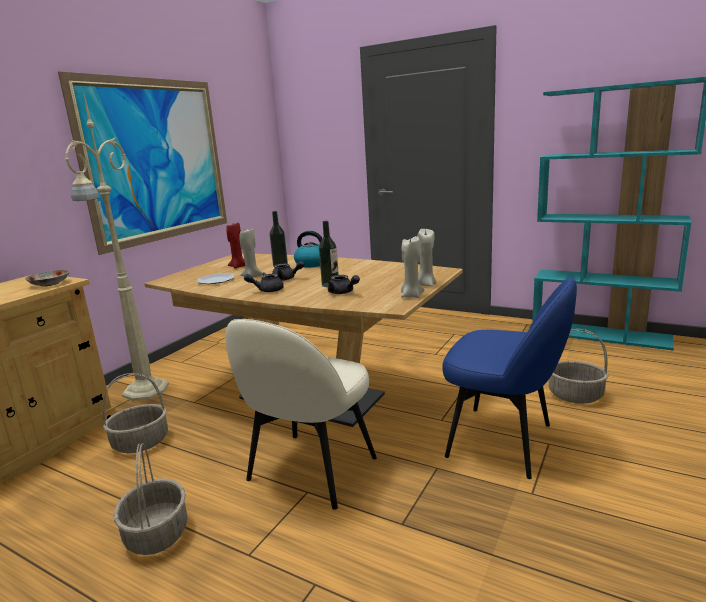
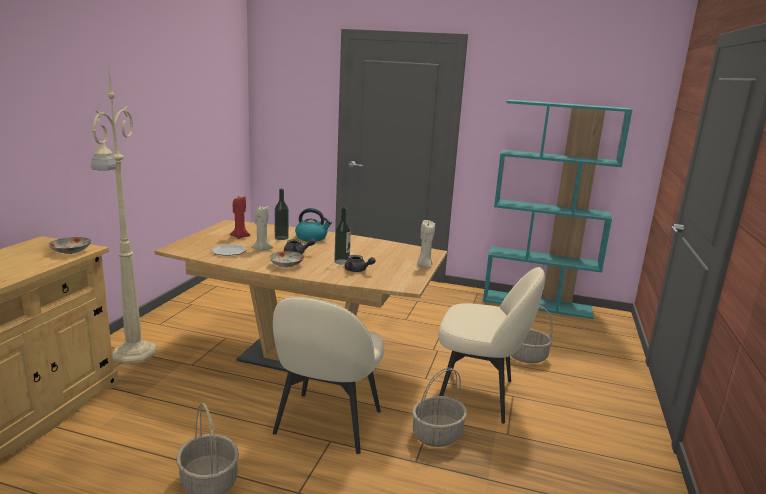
camera: 15 degrees left, 0 degrees up
(141, 442) = (154, 403): basket -> basket (437, 434)
(157, 161) = (146, 123): picture -> none
(267, 290) = (286, 265): grey teapot -> plate
(411, 296) = (417, 276): beige candle -> none
(503, 441) = (478, 395): blue chair -> beige chair

